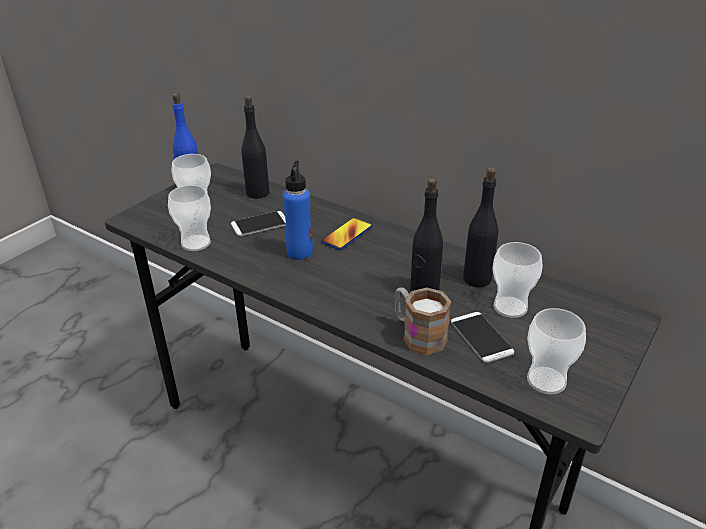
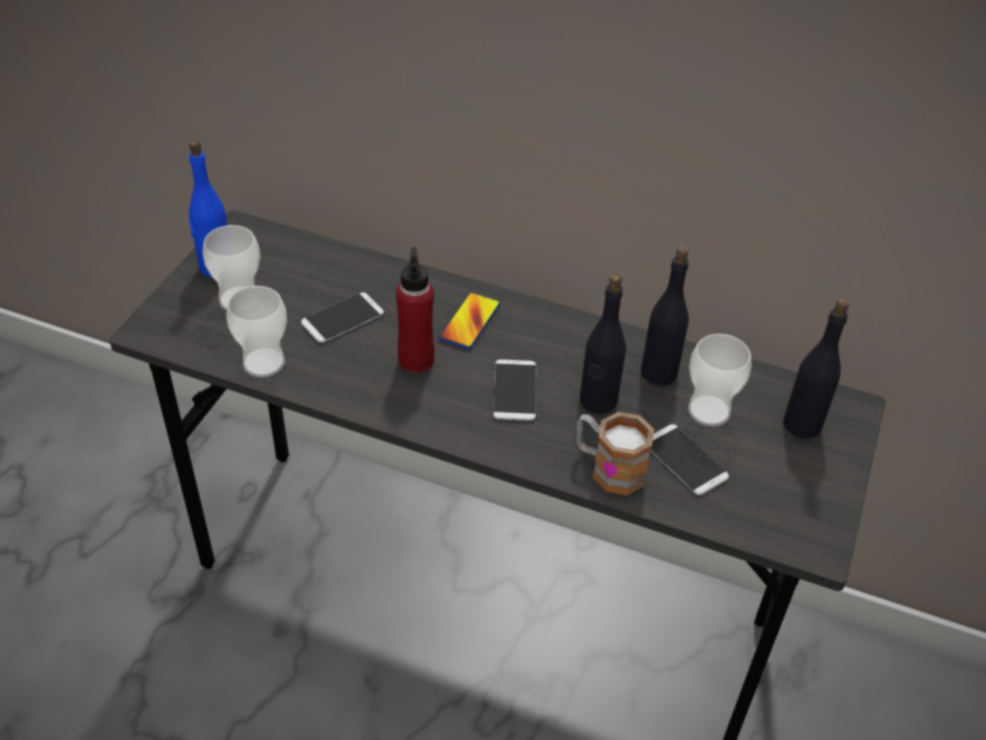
camera: 15 degrees left, 10 degrees up
(258, 193) = (318, 262): black bottle -> black bottle (801, 424)
(300, 252) = (416, 360): blue bottle -> red bottle
(363, 278) = (514, 391): none -> phone
(546, 380) = (772, 508): cup -> none

